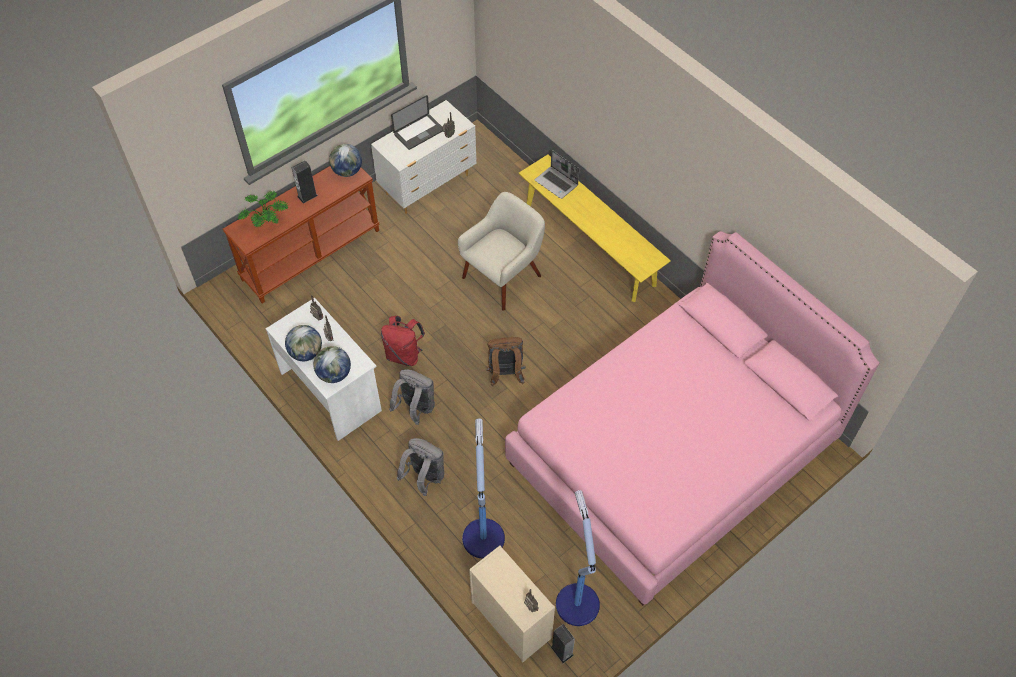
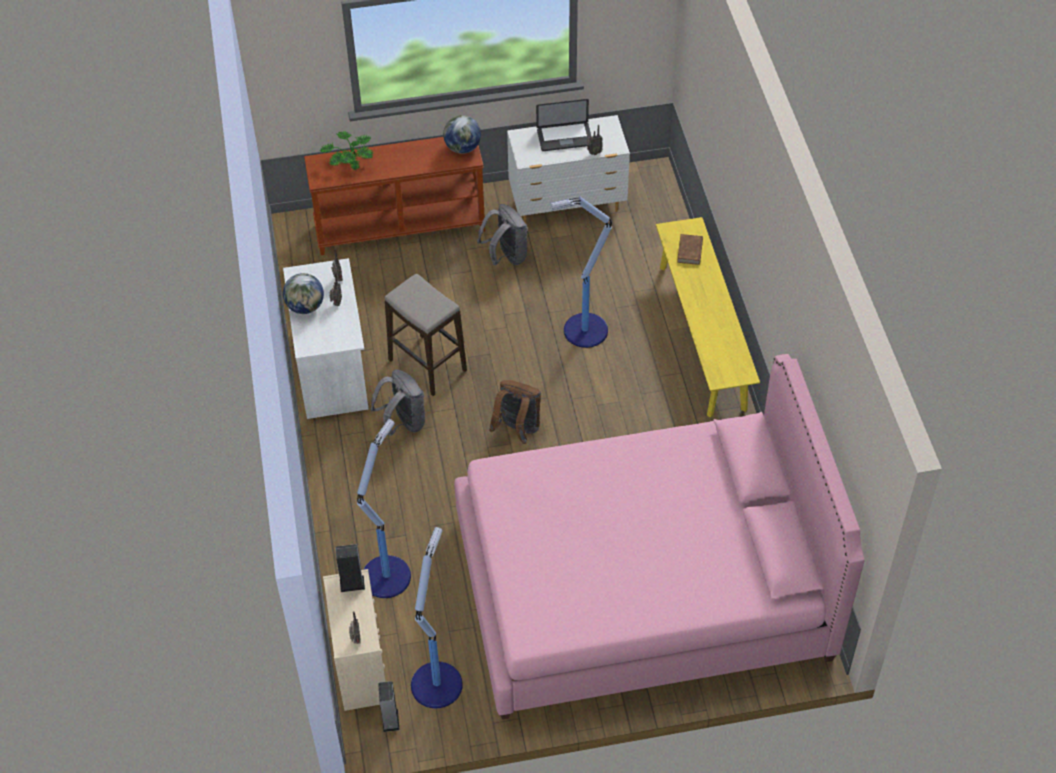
camera: 30 degrees right, 5 degrees down
(307, 196) = (406, 156): speaker -> speaker (352, 583)
(334, 374) = (318, 338): globe -> none
(404, 354) = (427, 365): red backpack -> stool
(424, 478) = (367, 492): grey backpack -> grey backpack (506, 256)
(503, 276) = (584, 331): beige armchair -> floor lamp
(557, 183) = (690, 251): laptop -> brown book

